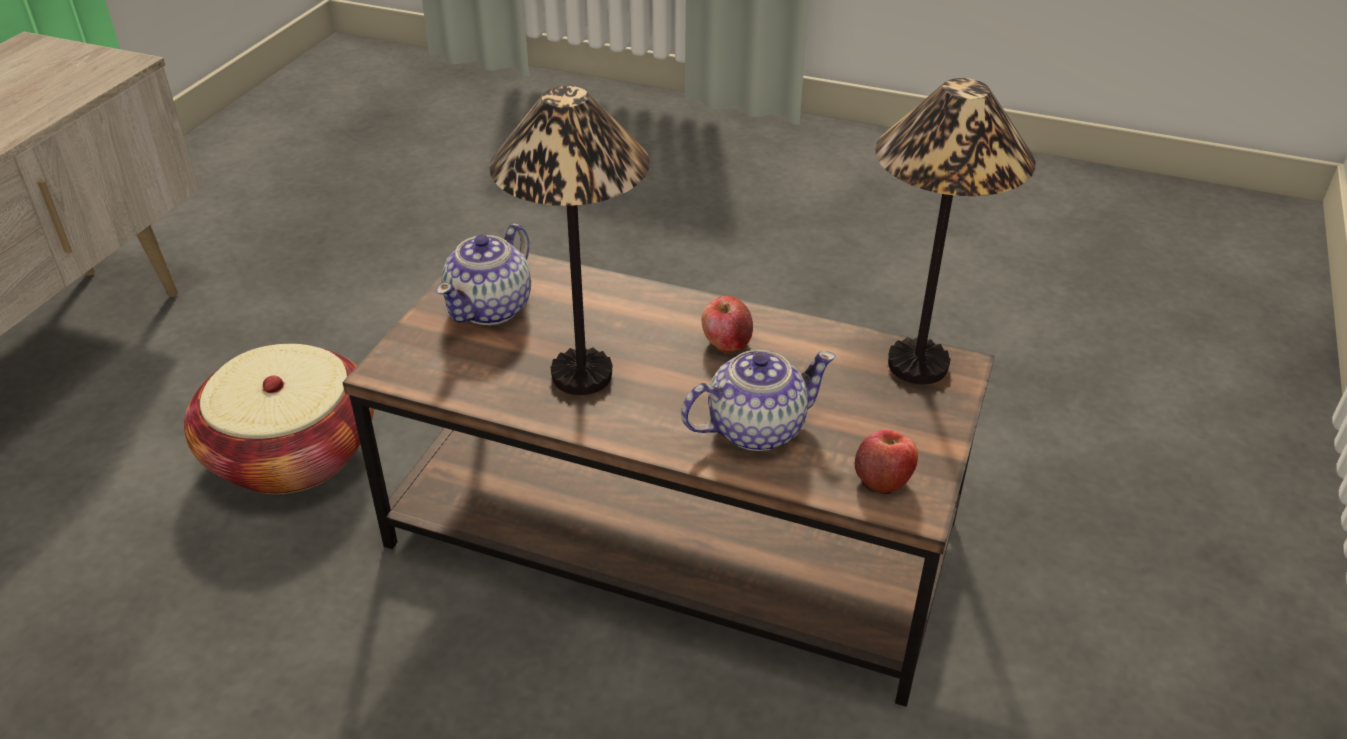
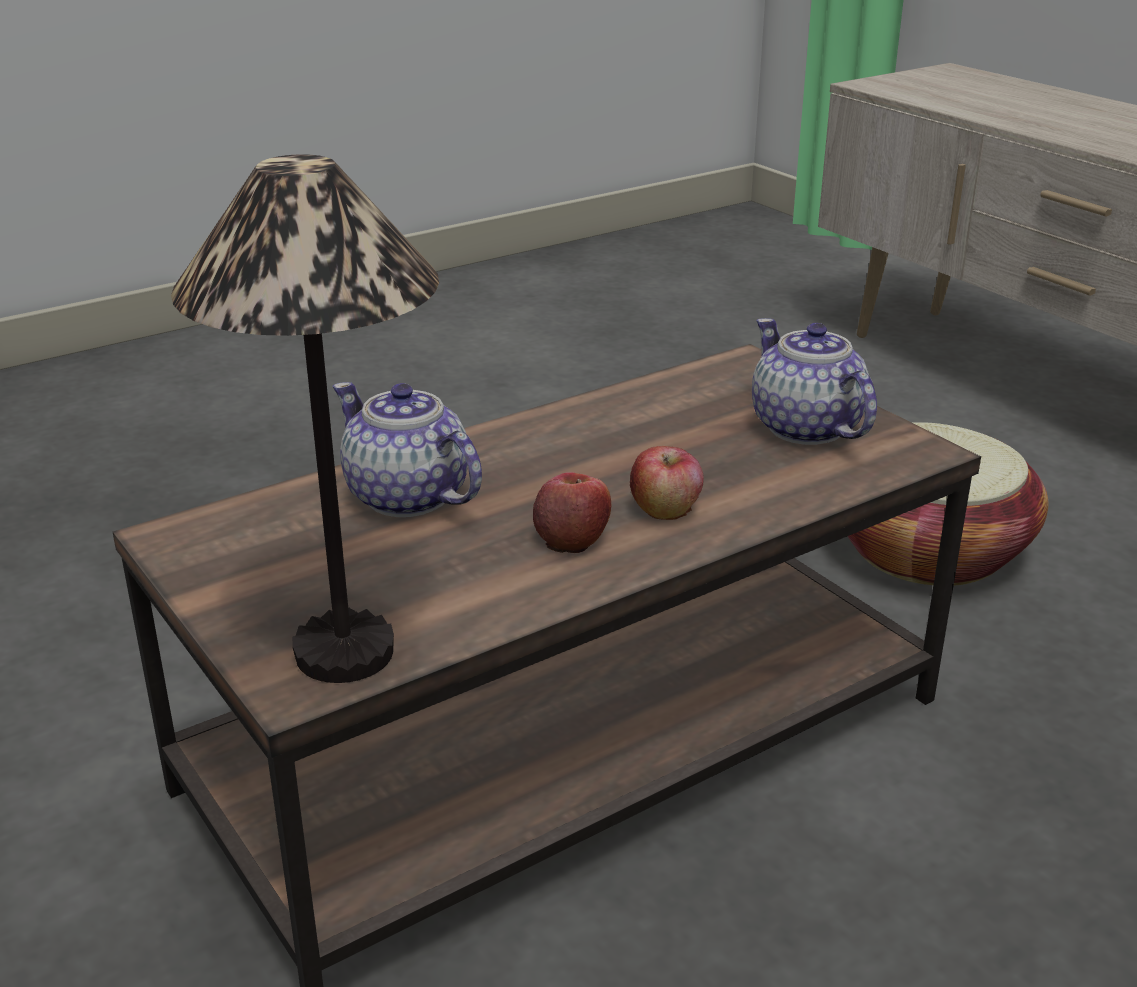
camera: 125 degrees right, 10 degrees down
(583, 375) = (619, 441): table lamp -> none
(754, 428) = (407, 497): teapot -> teapot turned 120 degrees clockwise
(883, 478) = (231, 535): apple -> apple (665, 510)

